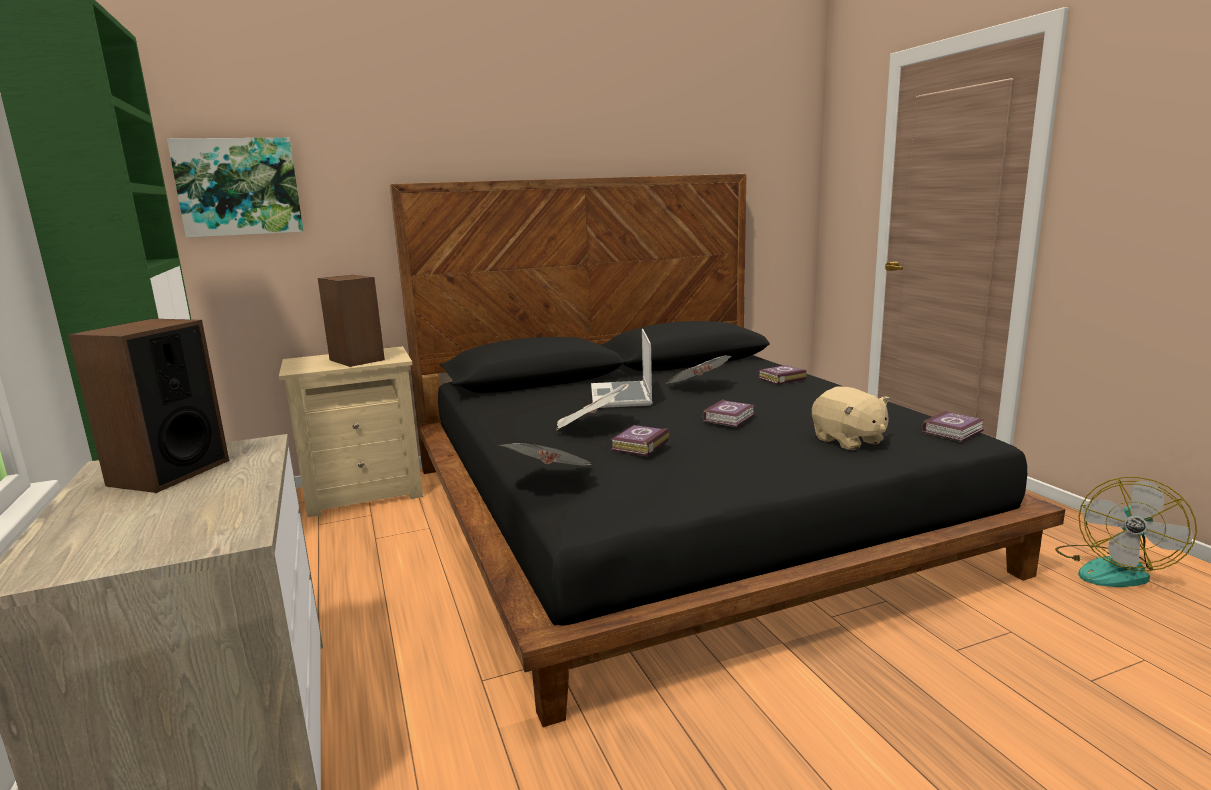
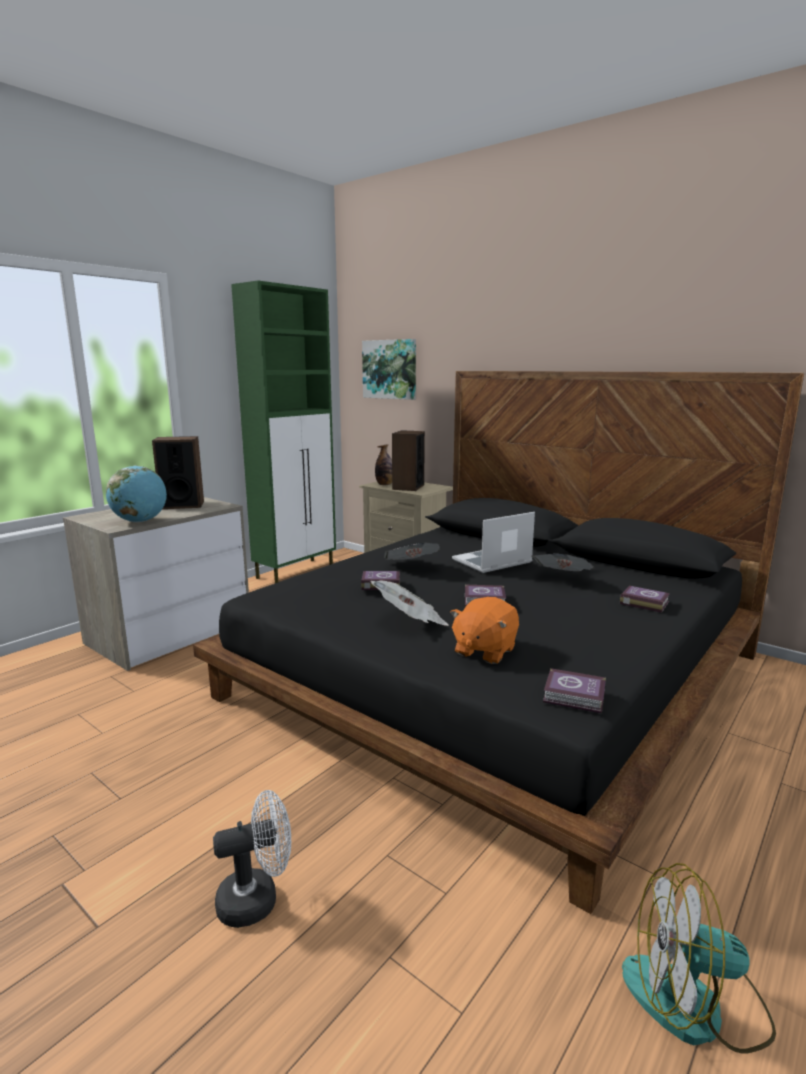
camera: 60 degrees right, 0 degrees up
(231, 512) = (140, 521): none -> globe
(315, 366) = (385, 485): none -> bottle
(551, 479) = (300, 576): newspaper -> newspaper (410, 622)
(848, 441) = (484, 651): beige plush toy -> orange plush toy
(1018, 751) = (257, 899): none -> white fan

